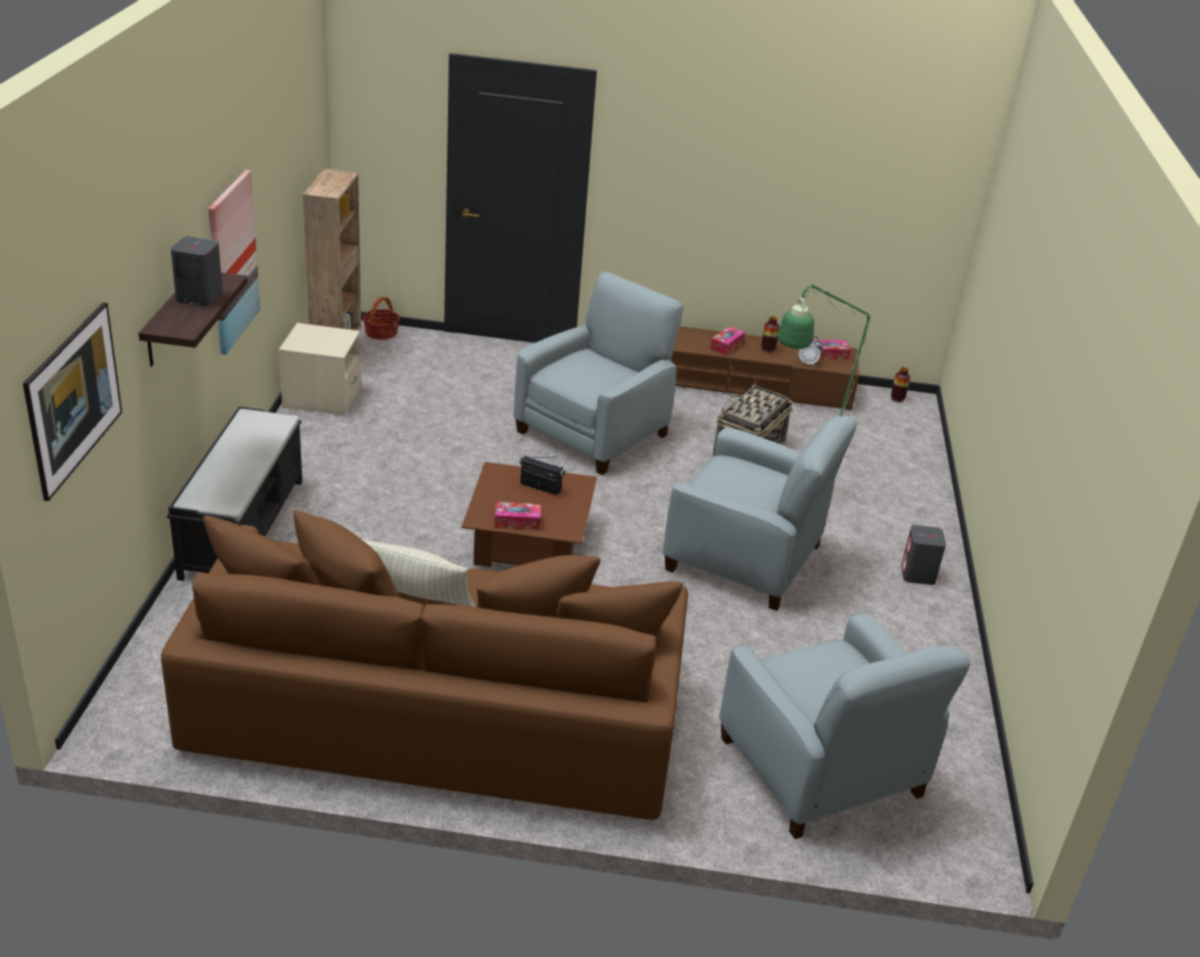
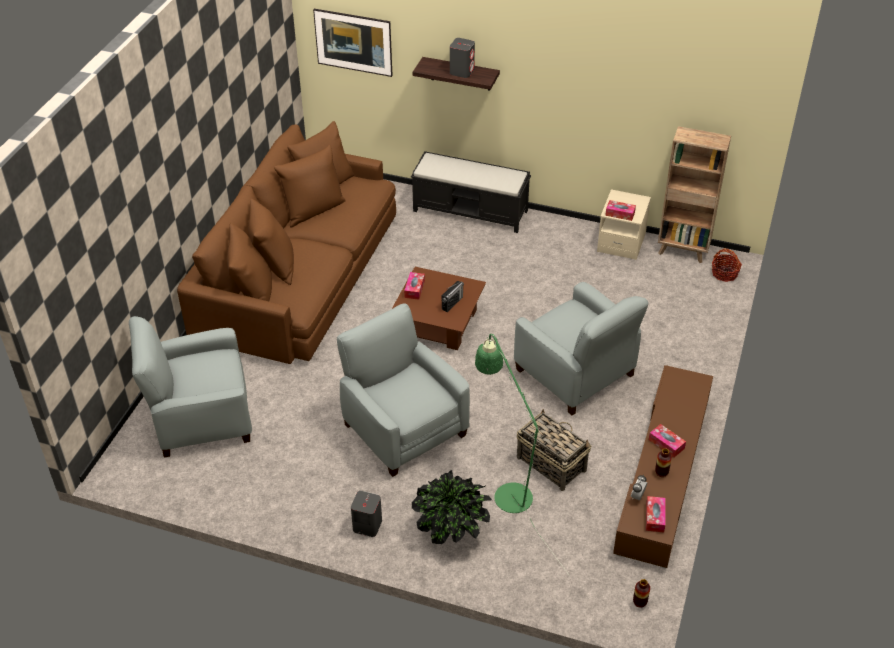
camera: 105 degrees right, 10 degrees up
(232, 261) = (554, 97): picture -> none
(338, 344) = (620, 214): none -> tissue box
(413, 598) = (321, 225): beige pillow -> none
(746, 559) = (403, 428): grey armchair -> grey armchair turned 105 degrees clockwise
(882, 511) = (452, 529): none -> potted plant

